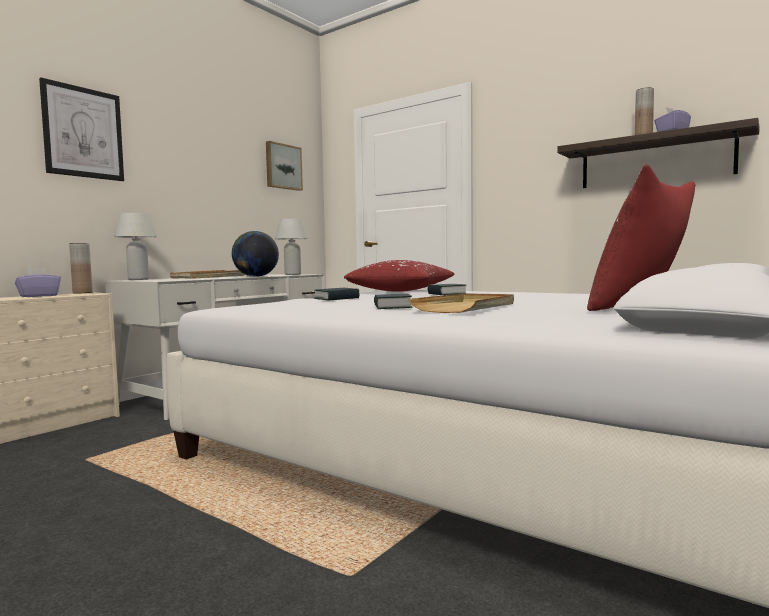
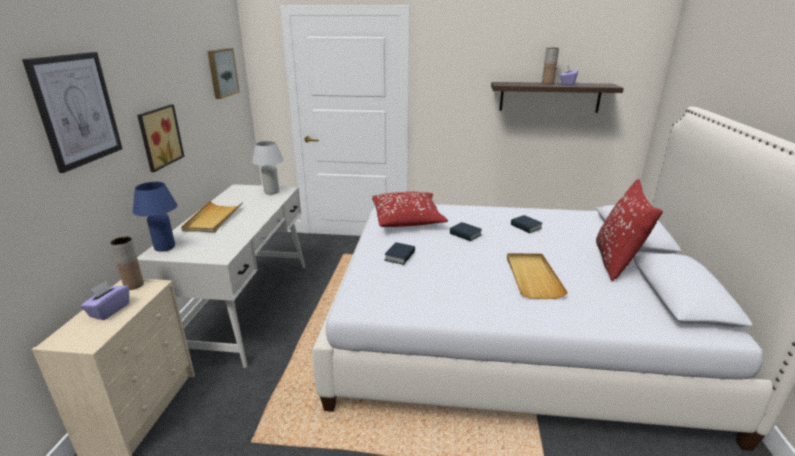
camera: 30 degrees left, 20 degrees up
(138, 279) = (164, 247): white table lamp -> blue table lamp
(176, 190) = (158, 137): none -> picture
(255, 276) = (262, 212): globe -> none
(392, 307) = (485, 283): book -> book (526, 227)

